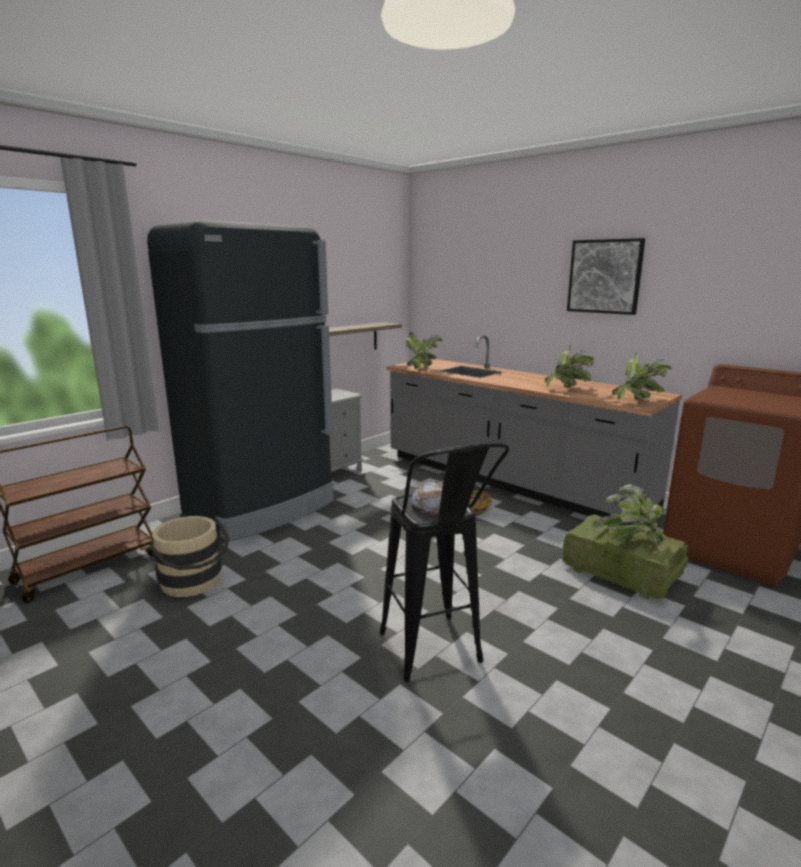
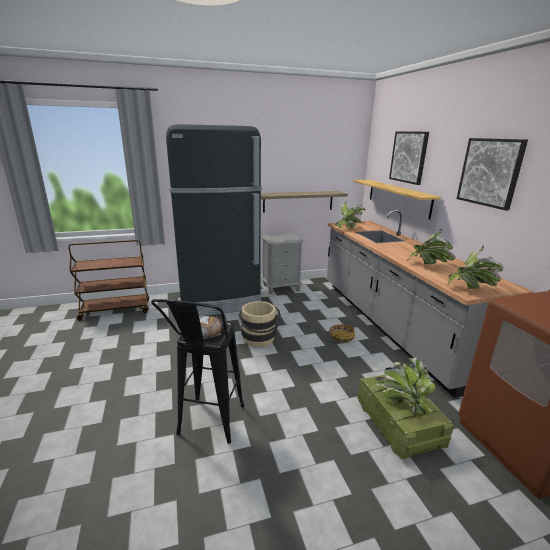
camera: 30 degrees right, 5 degrees up
(194, 583) = (146, 334): beige bucket -> beige bucket (259, 339)
(473, 321) = (398, 197): none -> shelf
(483, 269) = (409, 157): none -> picture

